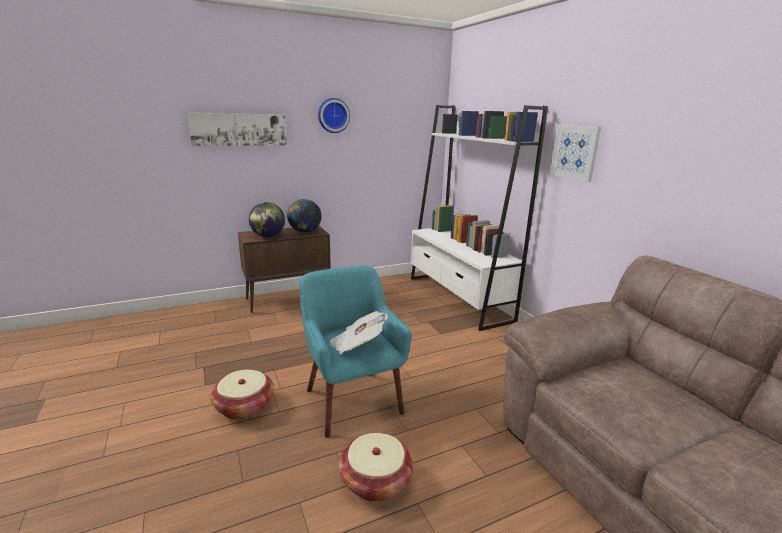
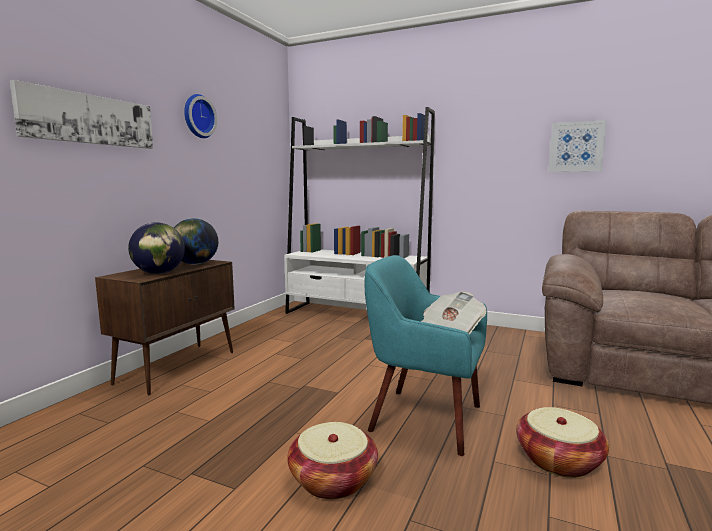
camera: 40 degrees left, 10 degrees down
(575, 152) = (469, 147): picture -> picture (576, 147)

